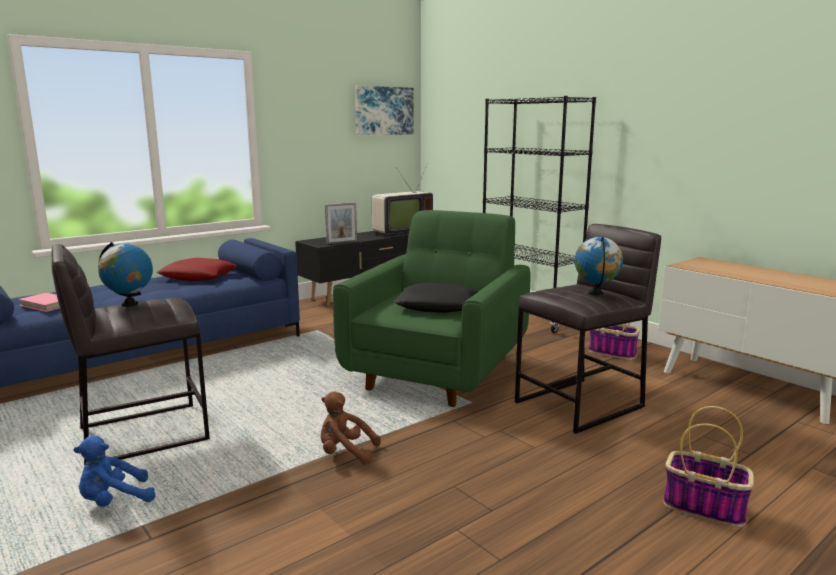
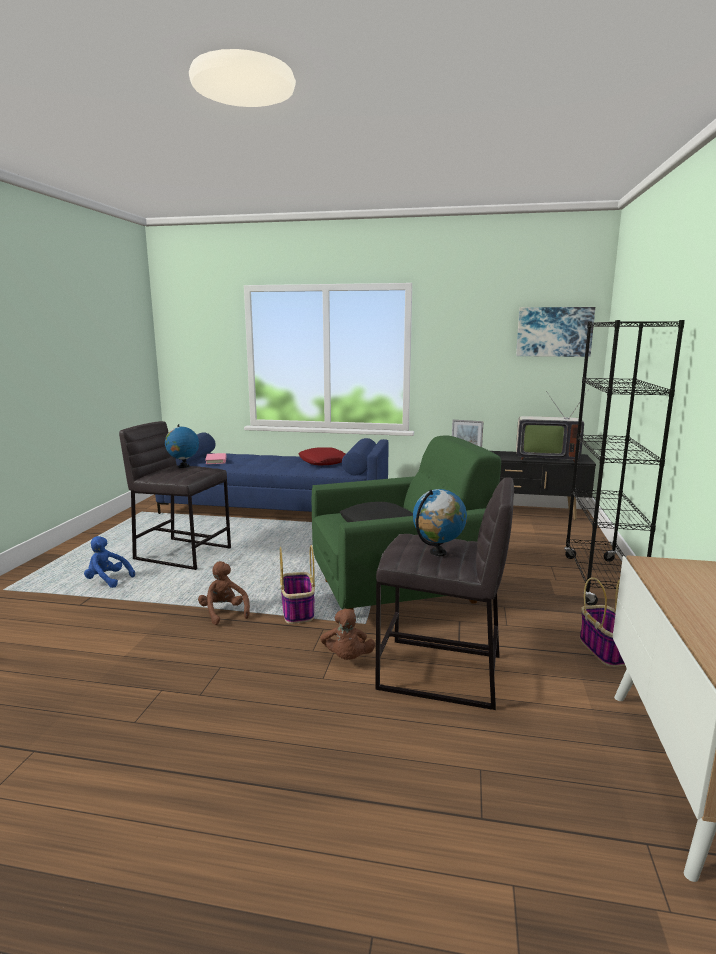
camera: 50 degrees right, 0 degrees up
(517, 428) = (347, 658): none -> brown plush toy
(705, 508) = (312, 811): basket -> basket (298, 611)

